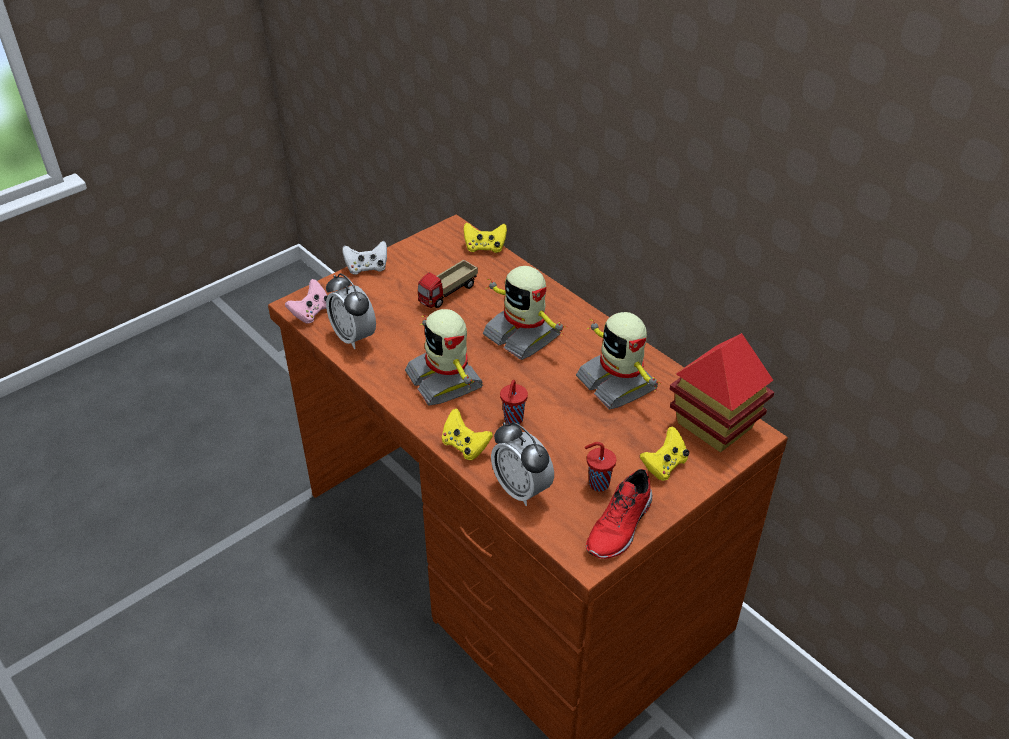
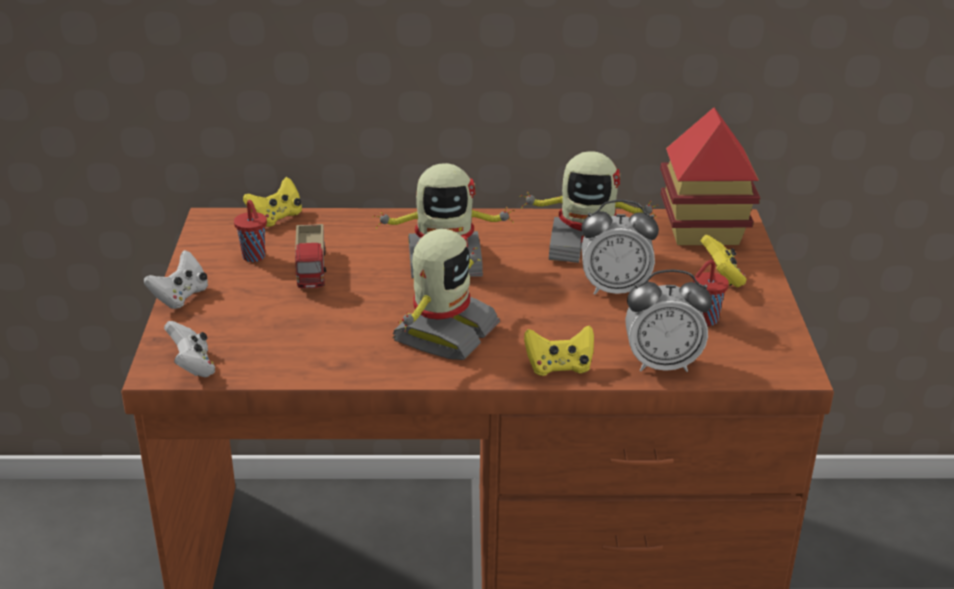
camera: 50 degrees left, 10 degrees down
(311, 313) = (193, 367): pink game controller -> white game controller
(353, 337) = (284, 357): alarm clock -> alarm clock (614, 288)
(446, 380) = (443, 332): toy robot -> toy robot turned 75 degrees counterclockwise
(513, 420) = (559, 323): red cup -> red cup (254, 257)
(621, 527) = (773, 335): red shoe -> none

